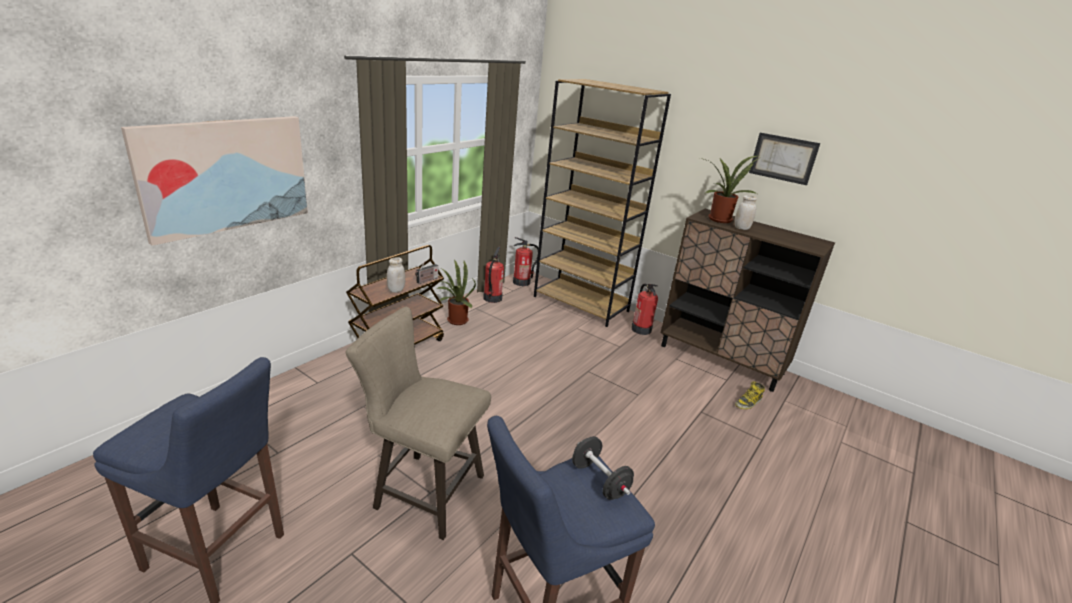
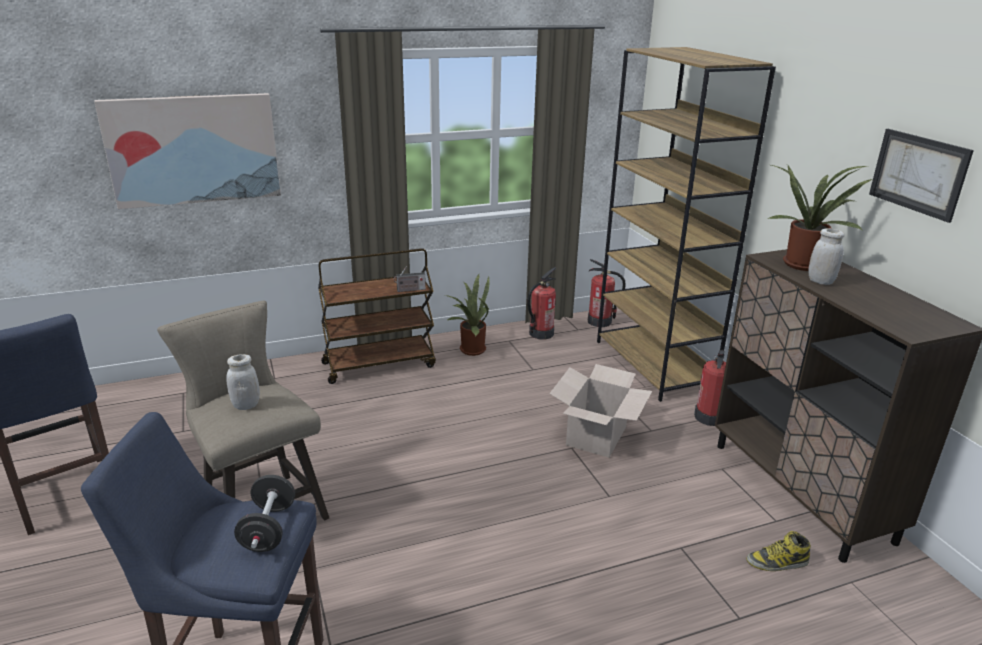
camera: 35 degrees right, 0 degrees up
(396, 290) = (366, 294): white jar -> white jar (246, 405)
(594, 359) = (595, 435): none -> cardboard box

